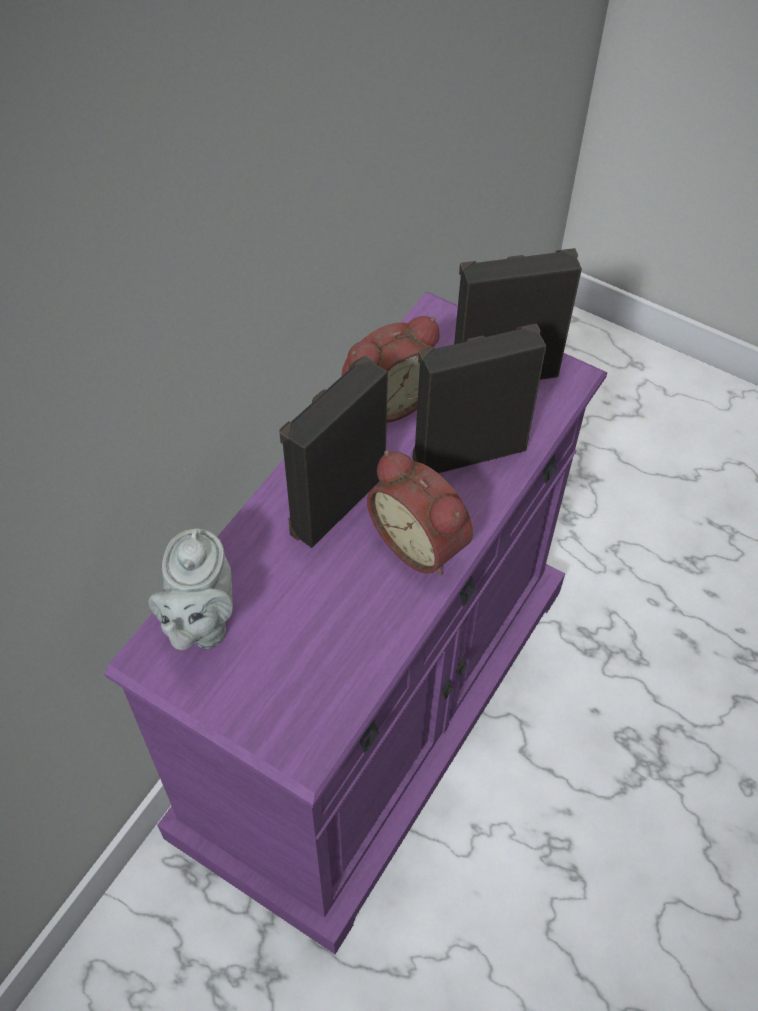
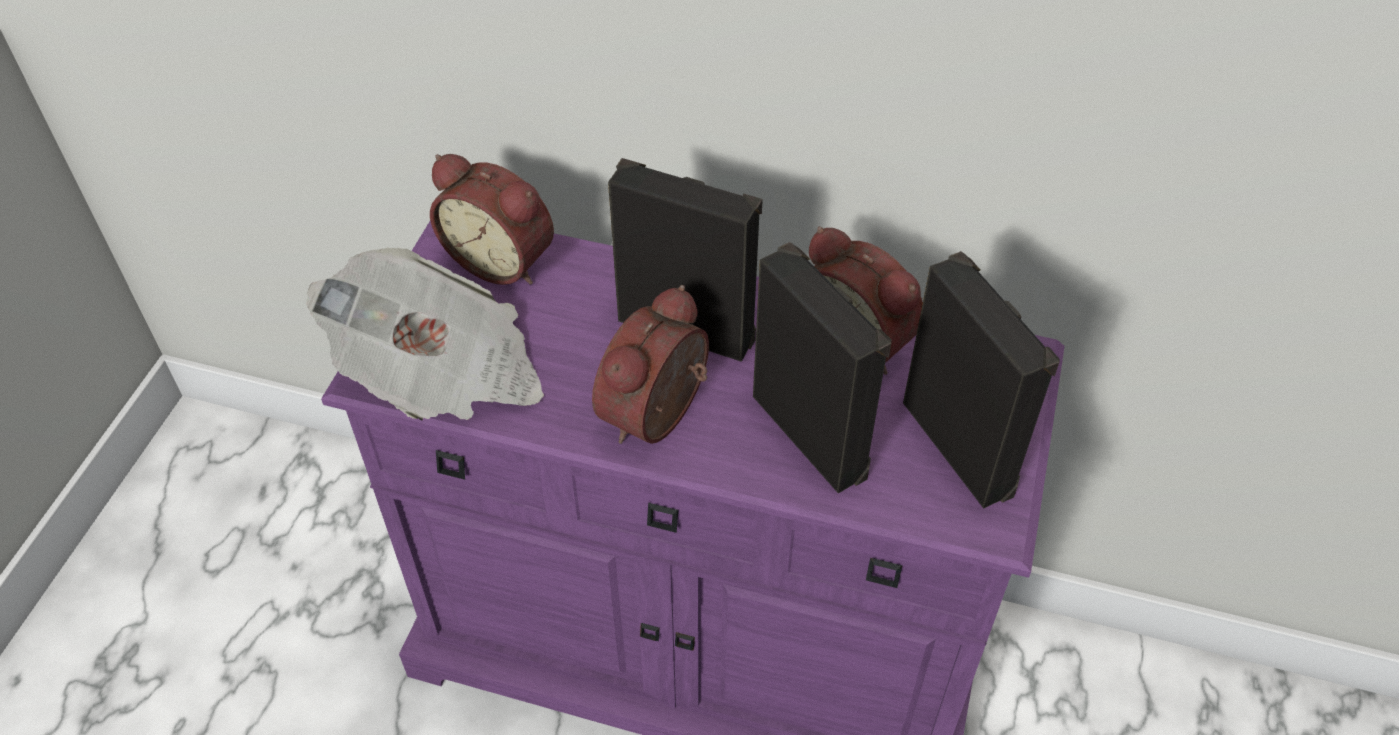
camera: 75 degrees right, 5 degrees down
(200, 622) = (502, 259): grey teapot -> alarm clock
(324, 693) = (442, 374): none -> newspaper

